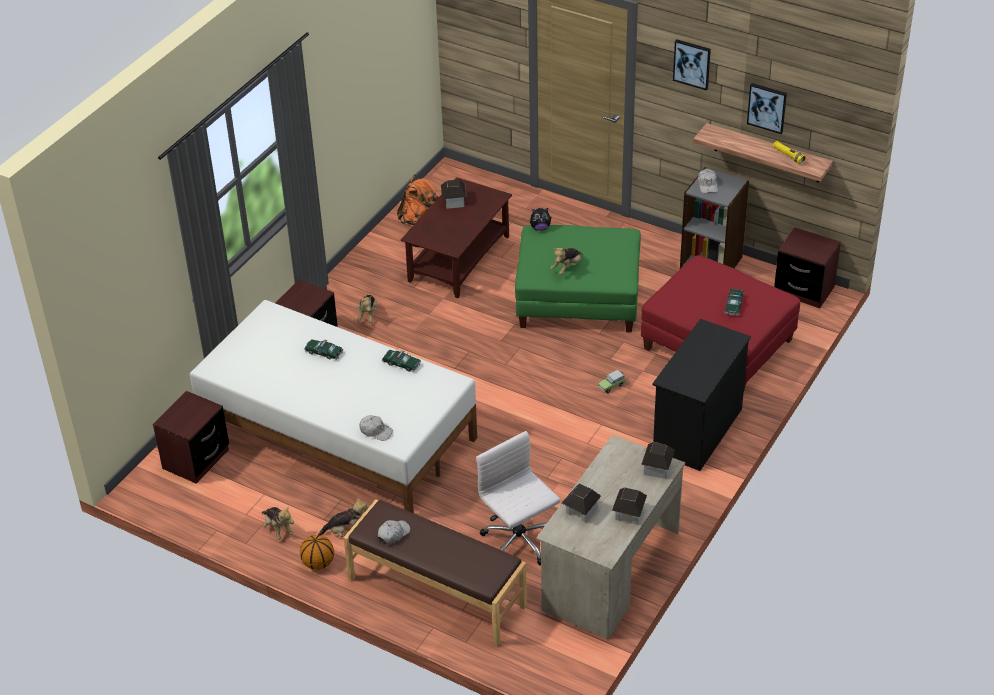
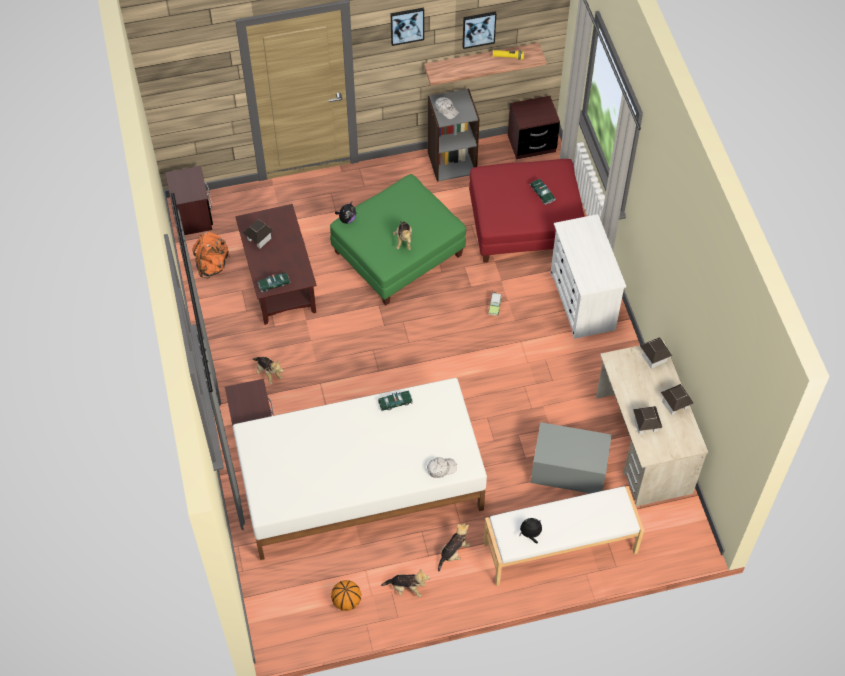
camera: 45 degrees left, 15 degrees up
(196, 459) = (285, 583): brown nightstand -> brown nightstand (192, 216)
(318, 563) = (463, 590): basketball -> basketball (346, 601)
(324, 352) = (331, 435): toy car -> toy car (274, 284)
(393, 534) = (530, 534): white cap -> plush toy
(436, 593) = (560, 548): brown bench -> white bench
(520, 542) = (568, 469): white office chair -> grey storage box
(697, 431) = (582, 301): black dresser -> white dresser

